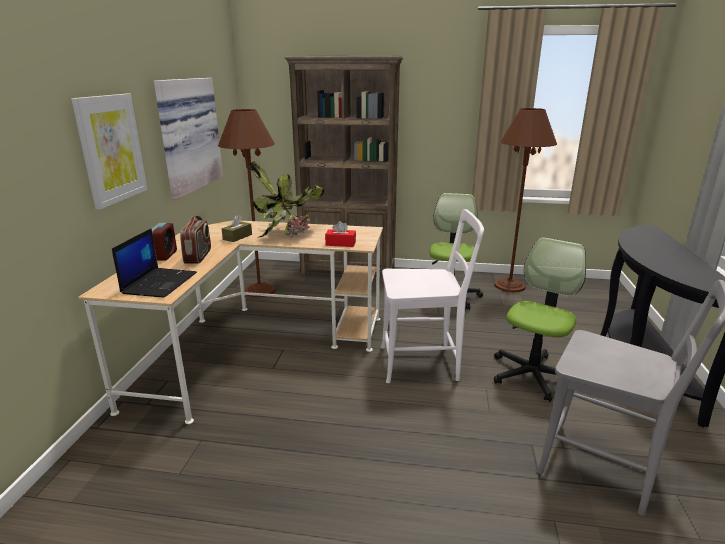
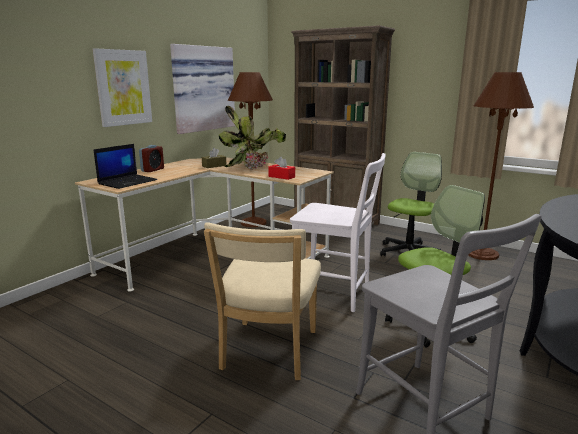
camera: 25 degrees right, 5 degrees down
(198, 256) = (172, 172): radio -> none
(422, 456) = (267, 353): none -> beige chair

